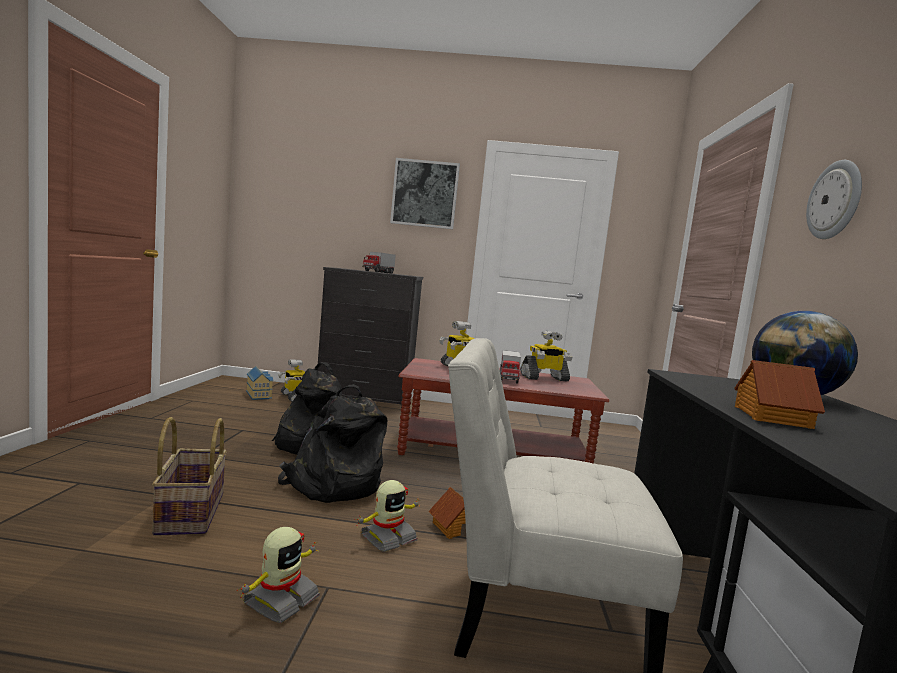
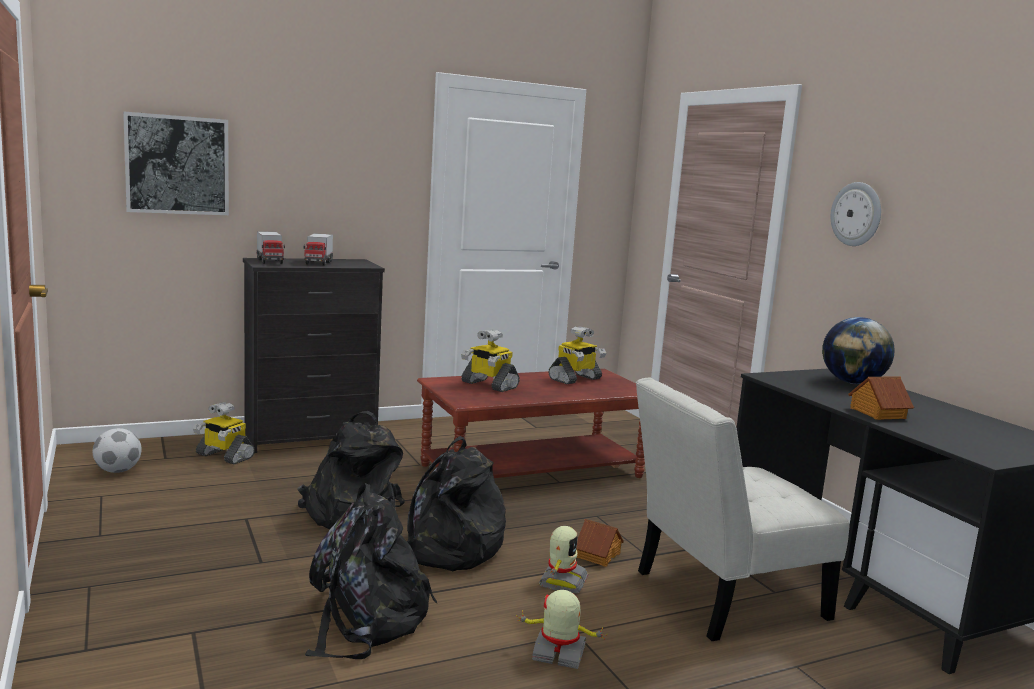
camera: 30 degrees left, 5 degrees up
(189, 513) = (366, 620): basket -> black backpack
(225, 392) = (118, 471): none -> football
(259, 394) = (171, 463): toy house -> none
(280, 600) = (558, 654): toy robot -> toy robot turned 75 degrees counterclockwise
(425, 194) = (359, 146): picture -> picture (177, 165)
(508, 379) = (552, 389): toy truck -> toy truck (270, 261)

